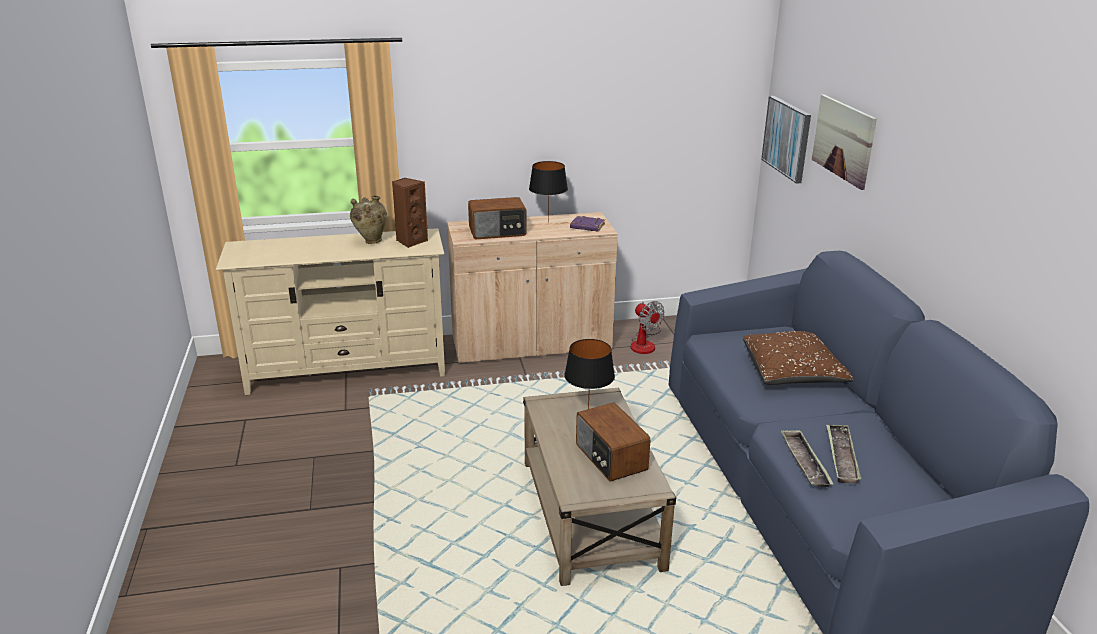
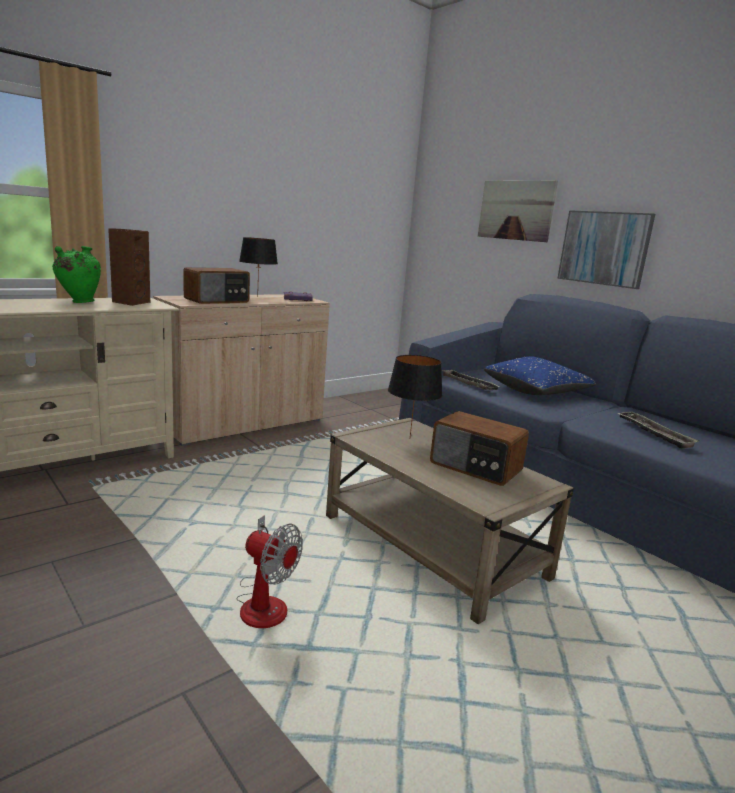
camera: 30 degrees left, 10 degrees down
(371, 241) = (79, 302): beige vase -> green vase
(645, 343) = (344, 413): fan -> fan (263, 602)
(787, 138) = (441, 229): picture -> picture (604, 248)
(794, 373) = (536, 391): brown pillow -> blue pillow
(804, 462) = (638, 440): tray -> tray (468, 383)

